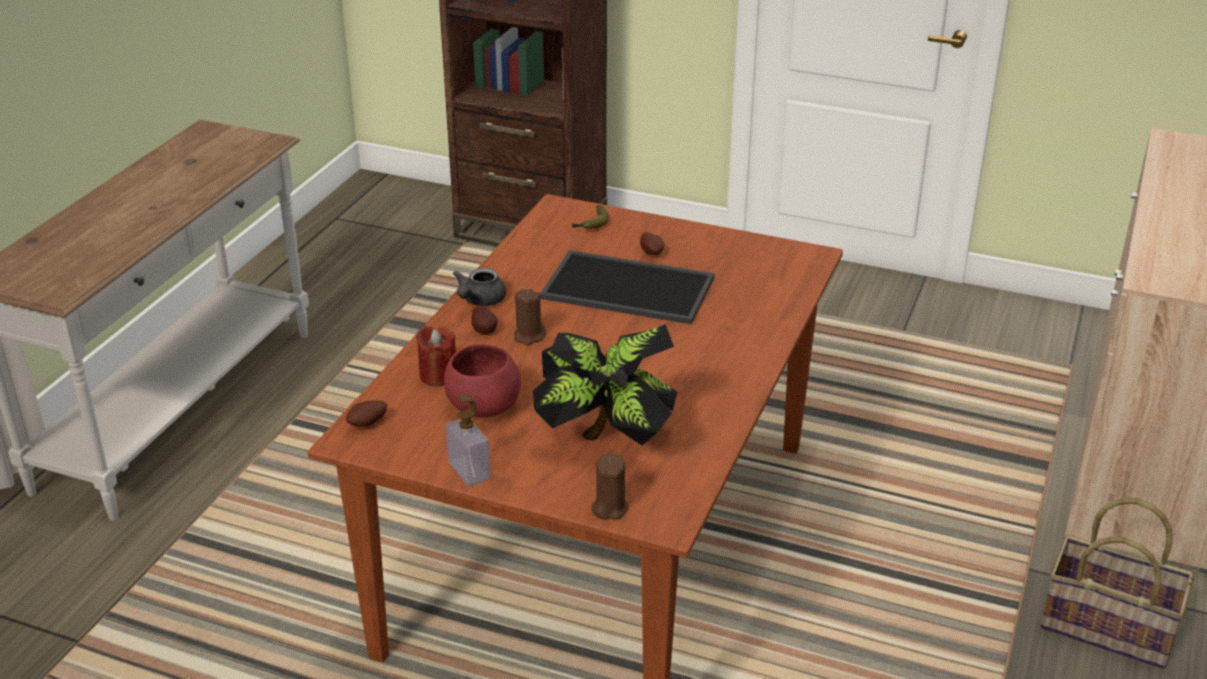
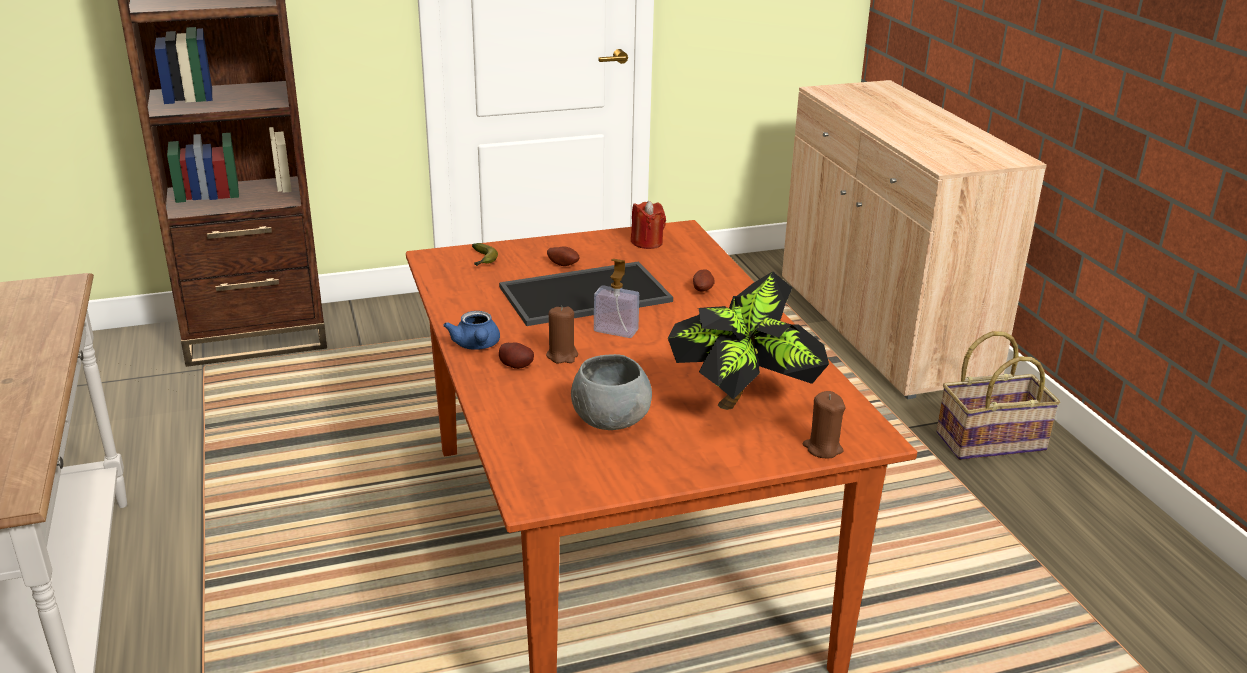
camera: 40 degrees left, 5 degrees down
(368, 424) = (531, 477): potato -> potato (703, 290)
(438, 375) = (532, 414): red candle -> red candle (647, 243)
(469, 470) = (676, 472): soap dispenser -> soap dispenser (616, 330)
(479, 301) = (476, 346): grey teapot -> blue teapot
(483, 407) = (610, 421): red bowl -> grey bowl

